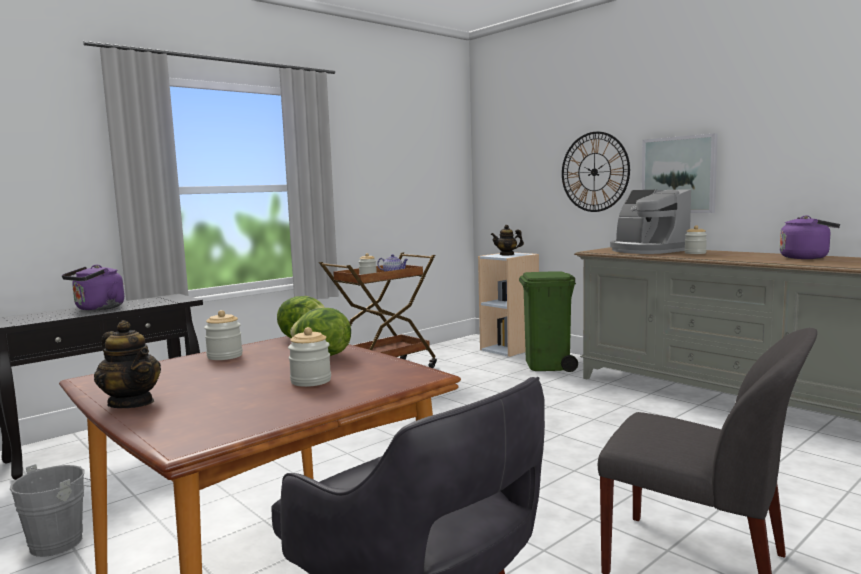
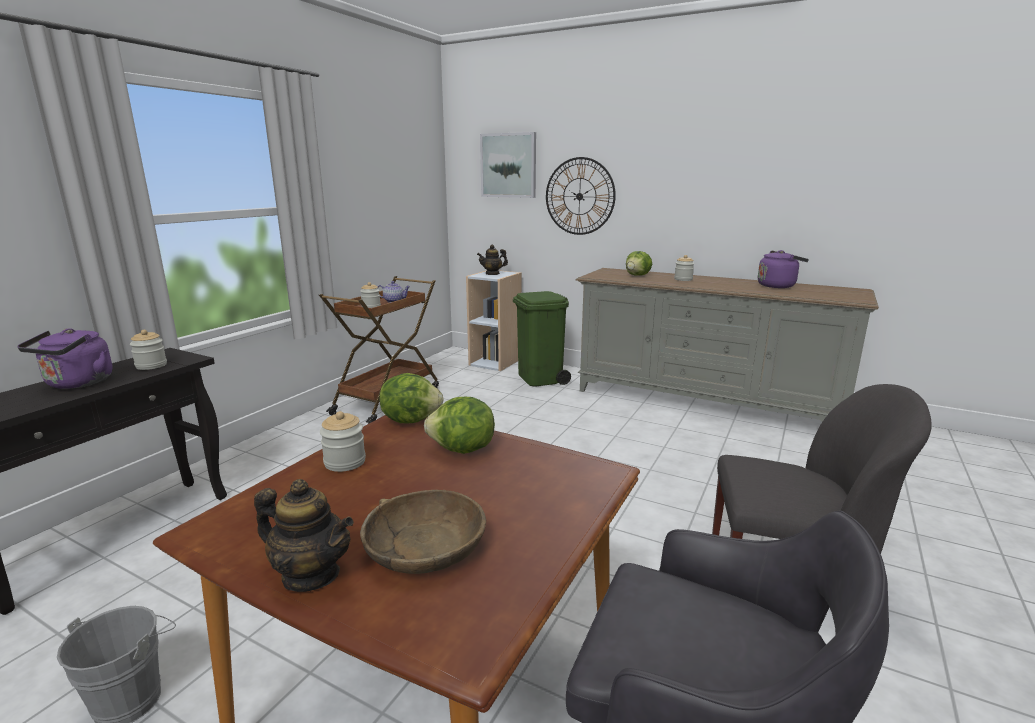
camera: 20 degrees left, 10 degrees up
(222, 399) = (424, 547): none -> brown bowl
(311, 381) = (495, 497): jar -> jar (151, 365)
(646, 250) = (638, 275): coffee machine -> lettuce
(678, 175) = (662, 205): picture -> picture (508, 165)

